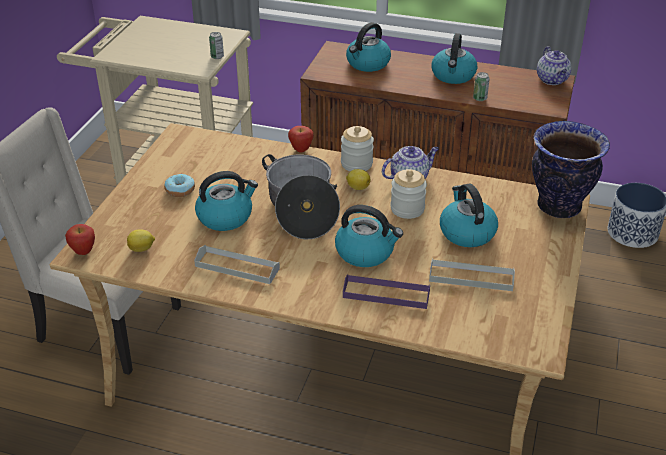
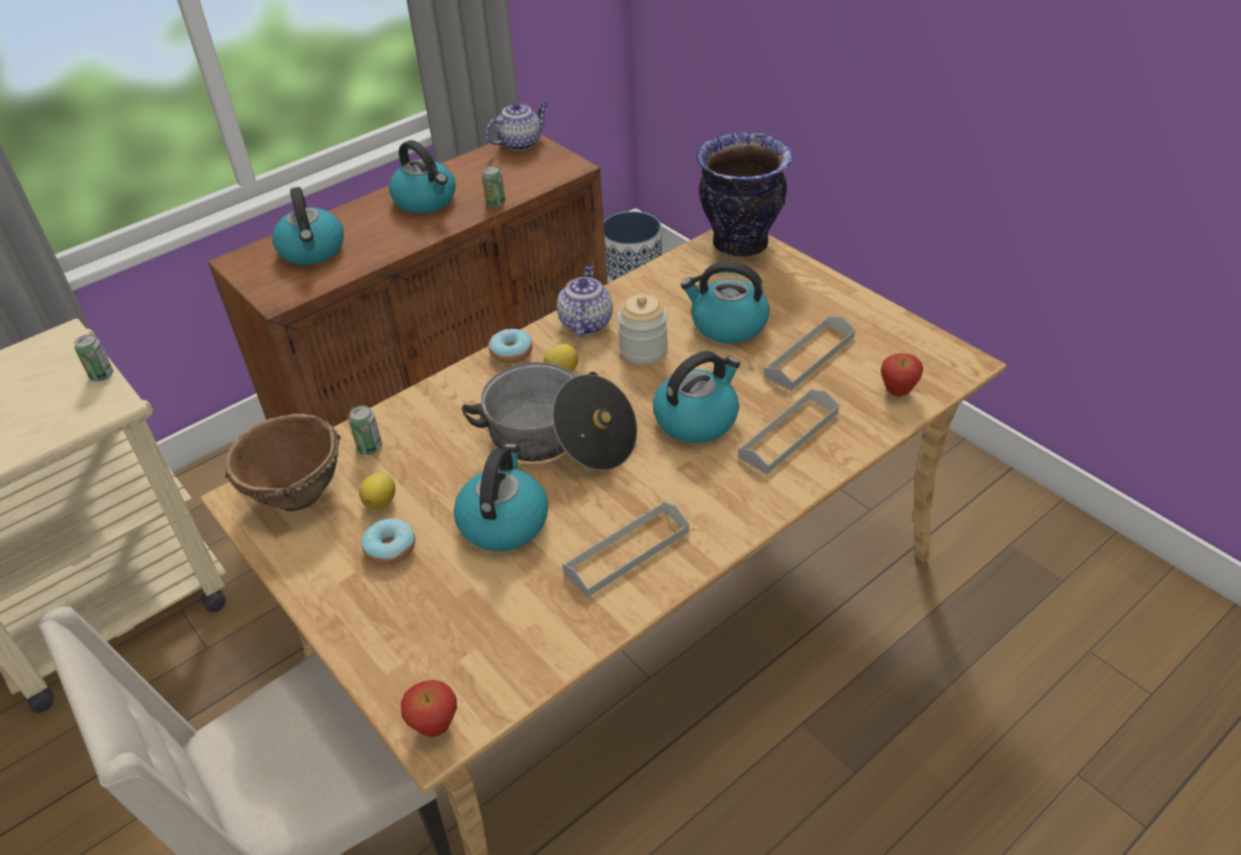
camera: 55 degrees left, 5 degrees up
(142, 249) = (493, 646): lemon -> lemon (381, 502)
(193, 147) = (296, 493): none -> brown bowl
(241, 153) = (370, 448): none -> can
(301, 150) = (428, 388): apple -> apple (897, 392)
(356, 164) = (511, 352): jar -> donut
(386, 294) = (789, 435): purple tray -> grey tray
(552, 80) = (520, 143): teapot -> teapot turned 60 degrees counterclockwise

